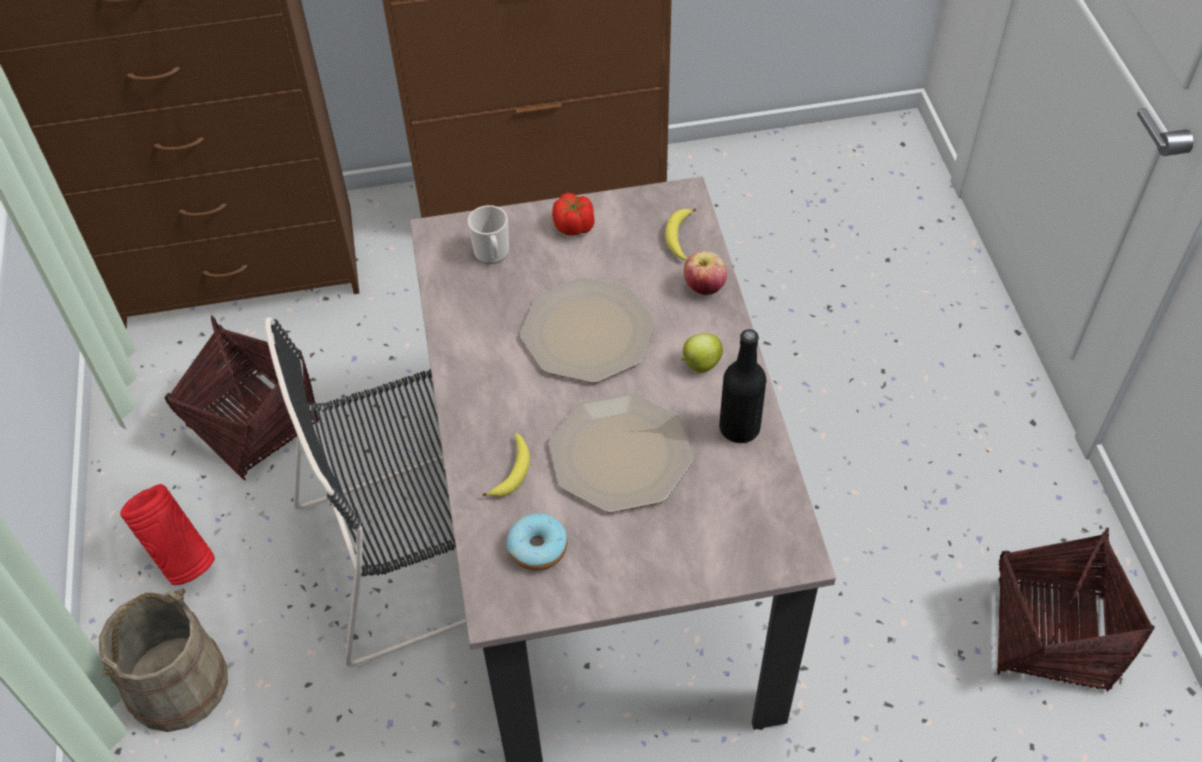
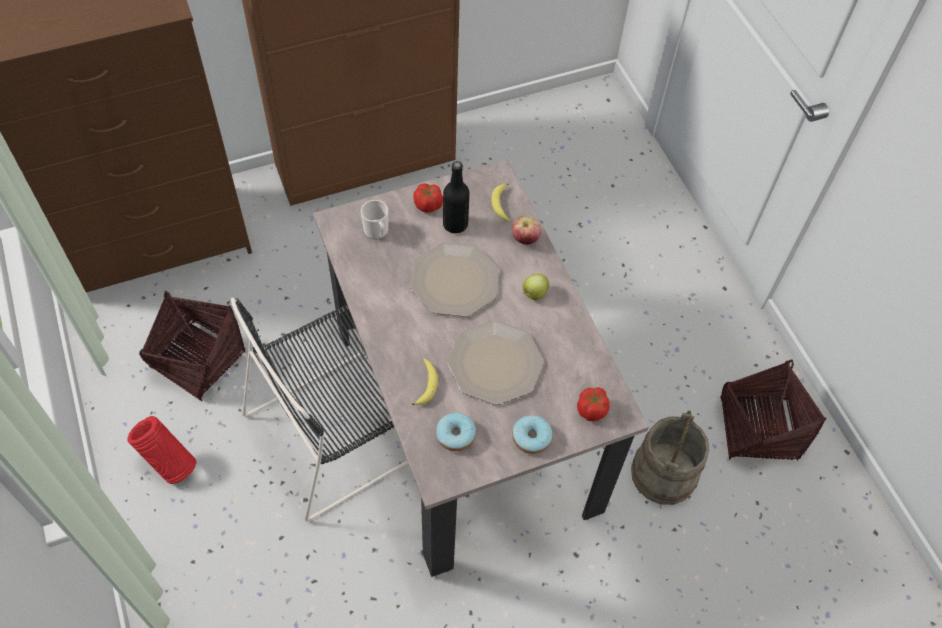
camera: 15 degrees left, 5 degrees up
(177, 684) = (189, 552): beige bucket -> beige bucket (664, 473)
(650, 568) = (531, 438): none -> donut
(739, 428) = (568, 335): black bottle -> black bottle (455, 224)
(752, 540) = (591, 409): none -> tomato

